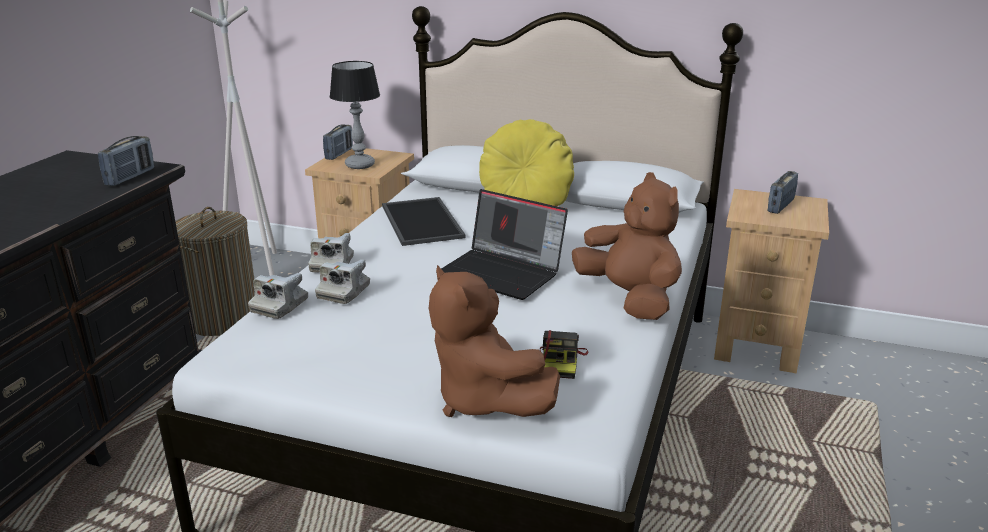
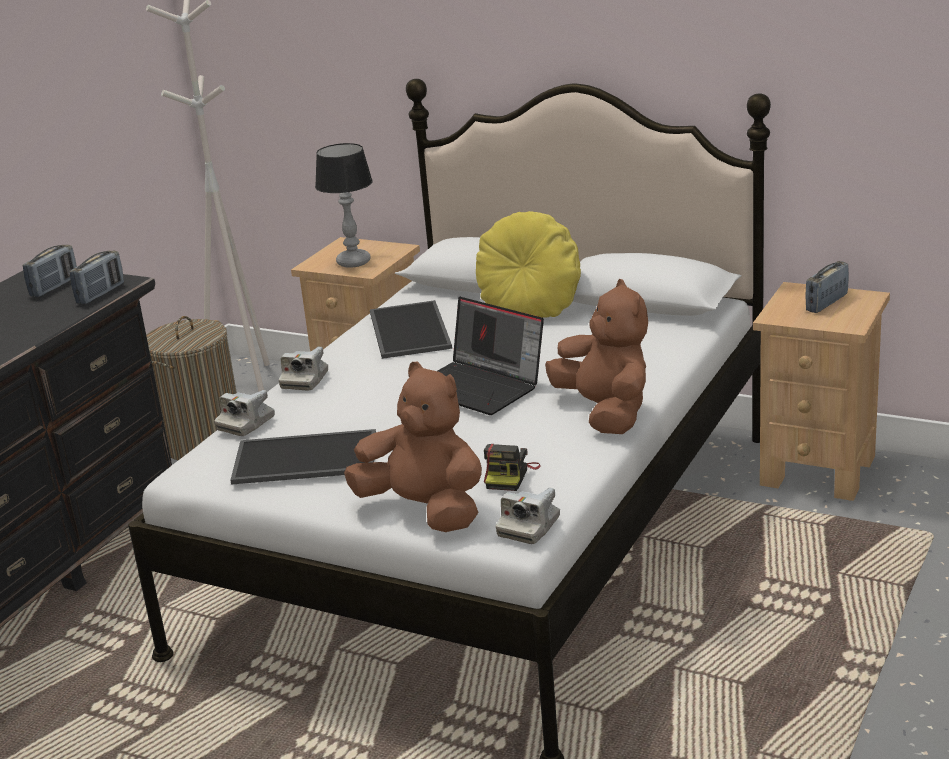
camera: 10 degrees right, 0 degrees up
(339, 154) = (332, 248): radio -> radio (54, 287)
(344, 292) = (311, 409): camera -> camera (529, 527)
(345, 343) = (303, 459): none -> tray
(484, 400) = (425, 510): brown plush toy -> brown plush toy turned 150 degrees clockwise

